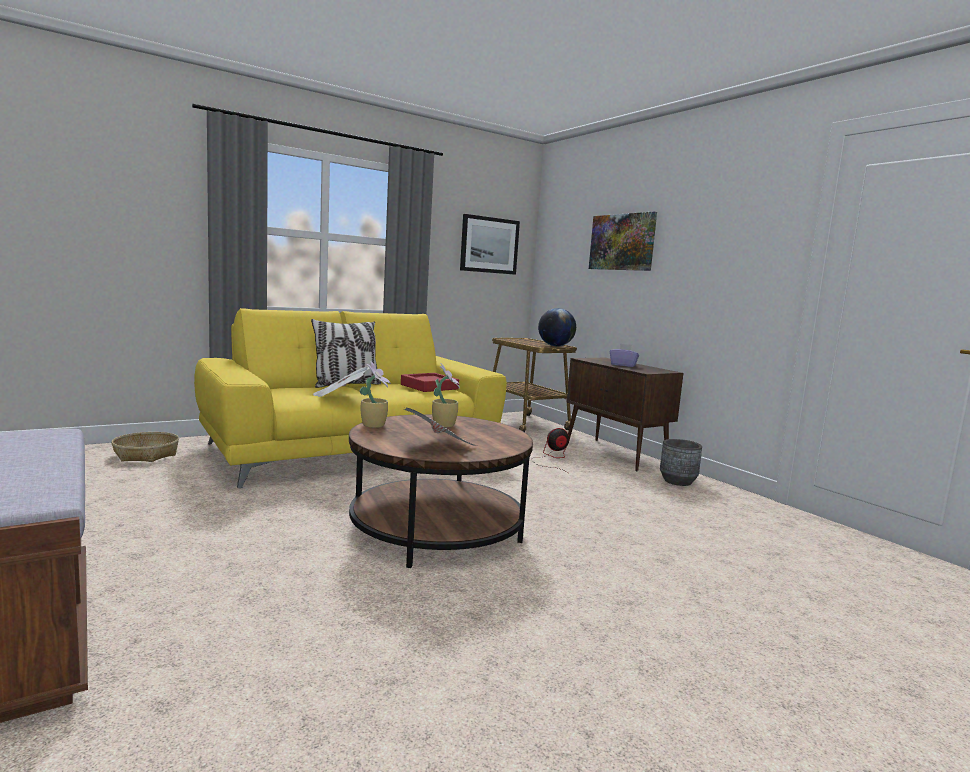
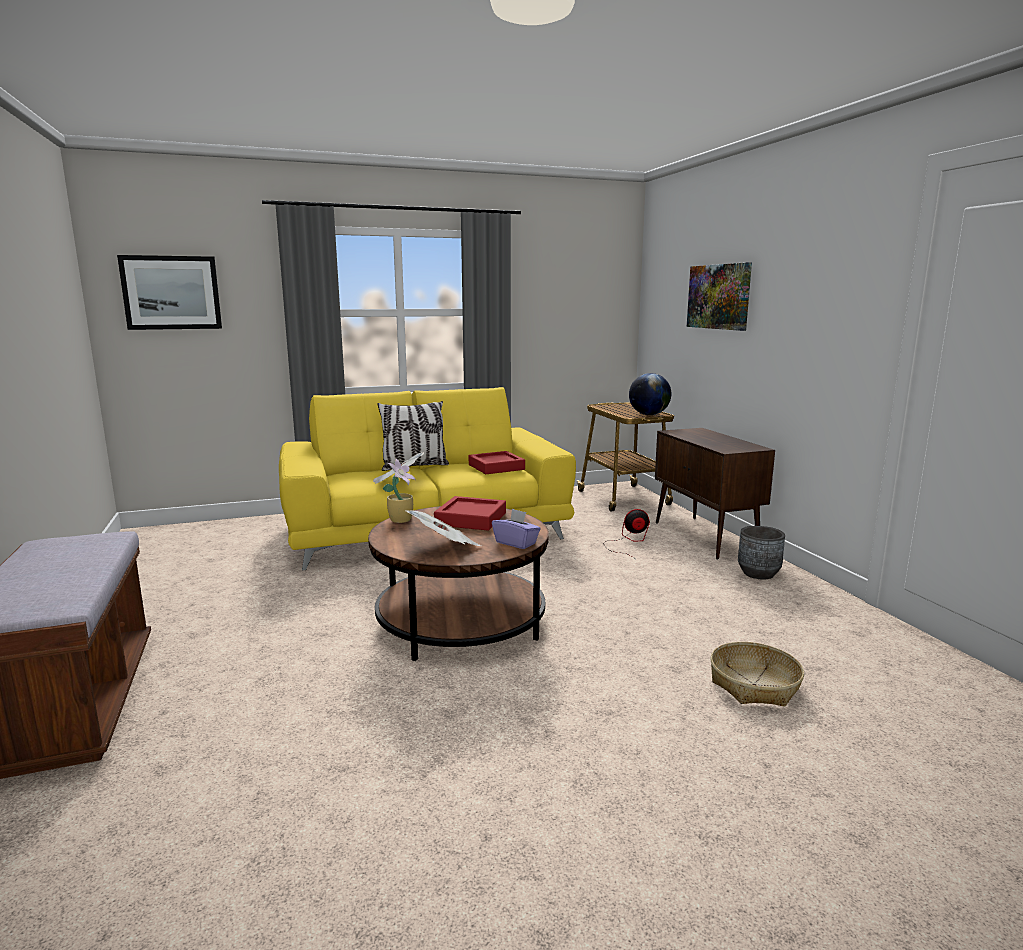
camera: 15 degrees right, 5 degrees up
(146, 454) = (240, 533): basket -> basket (753, 685)
(444, 425) = (471, 519): potted plant -> red tray
(489, 245) = (583, 303): picture -> picture (171, 293)
(623, 365) = (710, 440): purple tissue box -> purple tissue box (516, 543)

